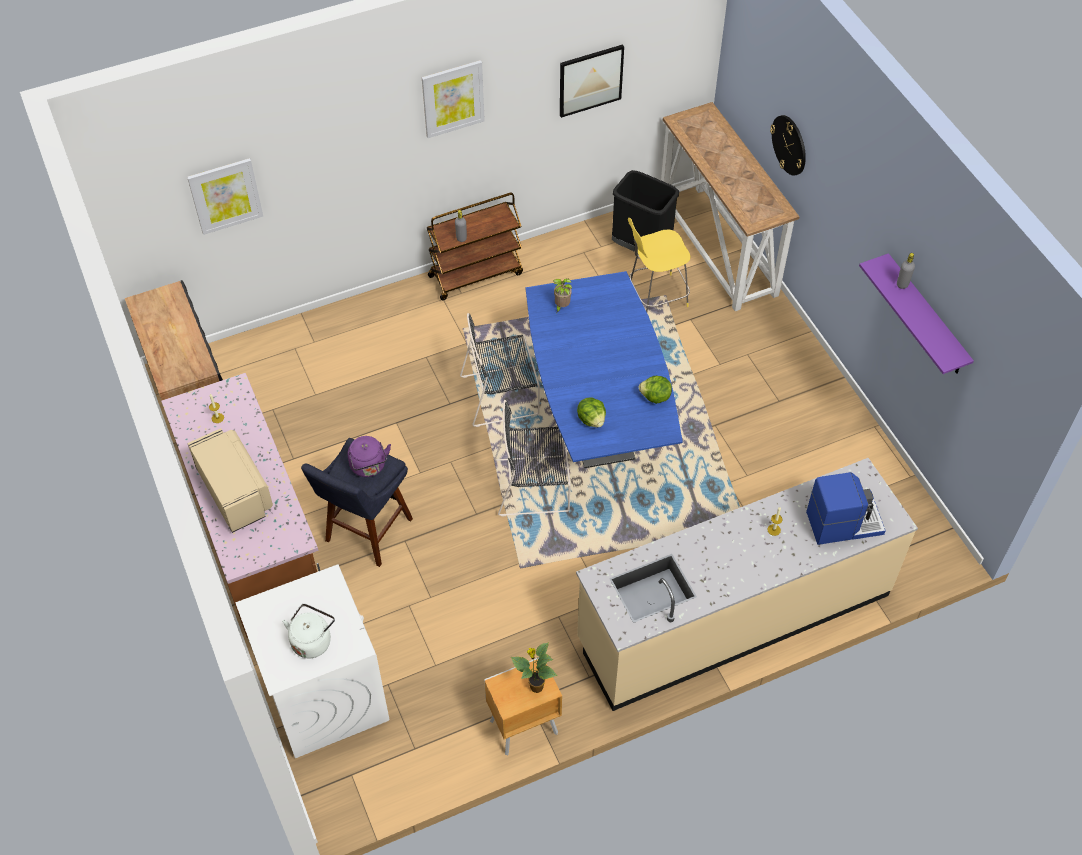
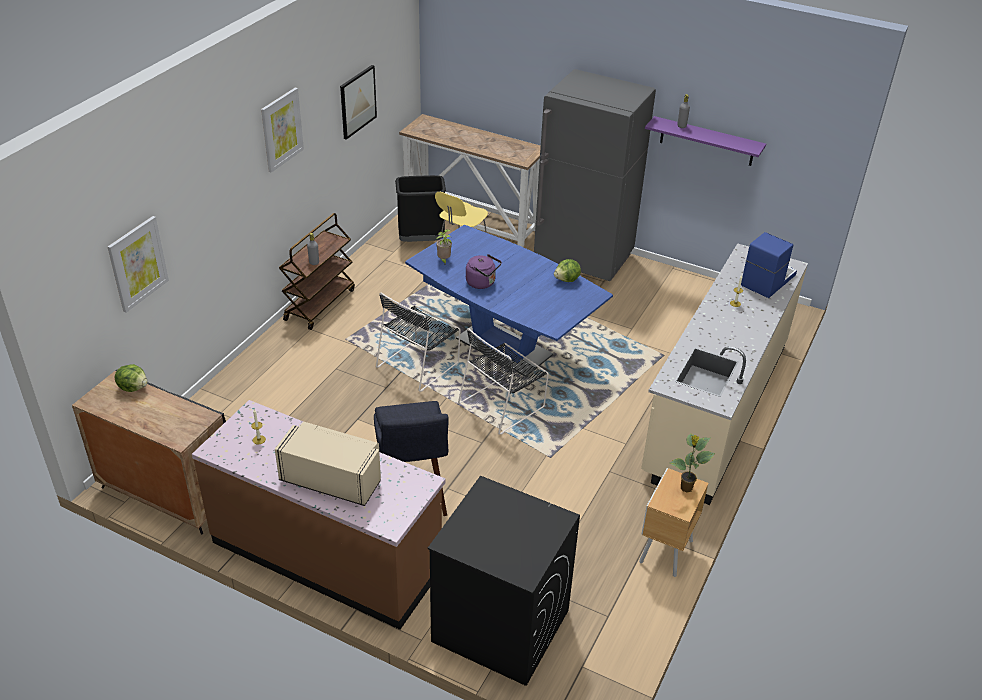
camera: 40 degrees left, 15 degrees down
(312, 640) = (521, 534): white kettle -> none
(324, 694) = (499, 625): white washing machine -> black washing machine
(369, 467) = (416, 415): purple kettle -> purple kettle (482, 283)
(592, 419) = (541, 311): lettuce -> lettuce (133, 387)
(786, 362) = (583, 260): none -> grey fridge
(789, 145) = (521, 96): wall clock -> none

